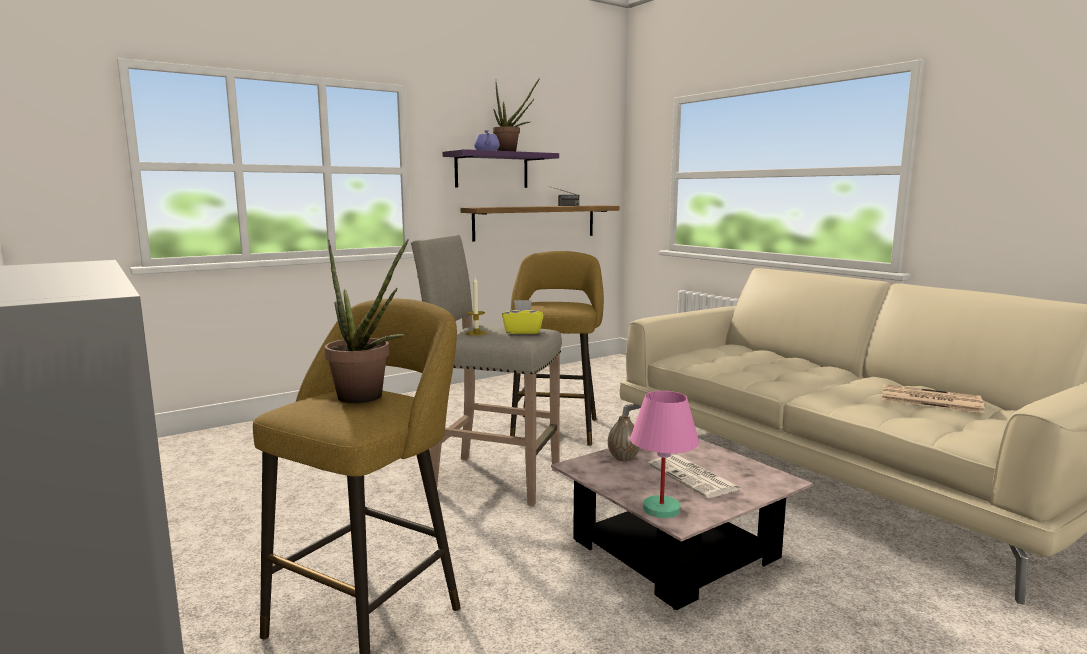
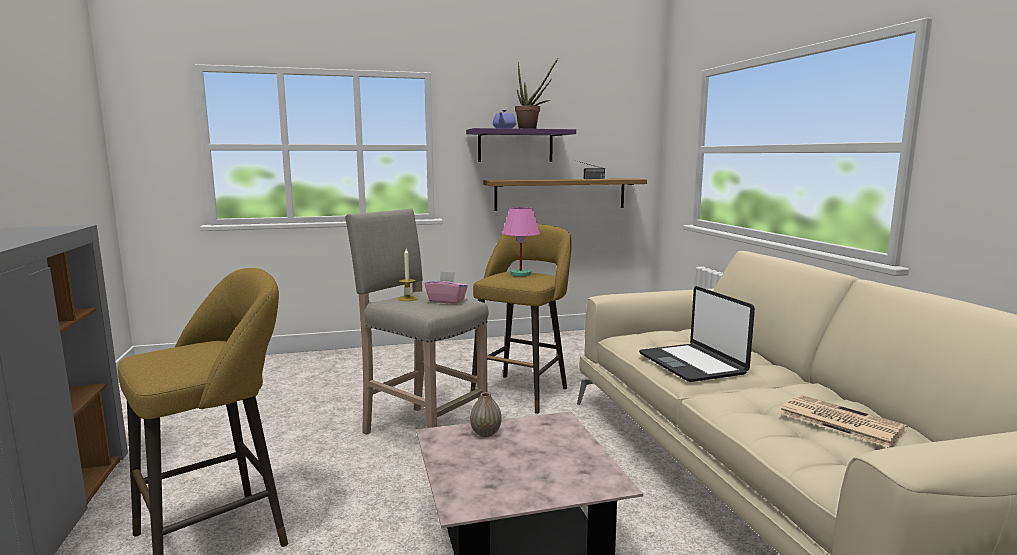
camera: 20 degrees right, 0 degrees up
(367, 398) = (205, 353): potted plant -> none
(522, 331) = (446, 301): yellow tissue box -> pink tissue box
(661, 508) = (458, 491): pink table lamp -> pink table lamp (521, 274)
(694, 477) = (527, 465): newspaper -> none
(765, 372) = (692, 364): none -> laptop

